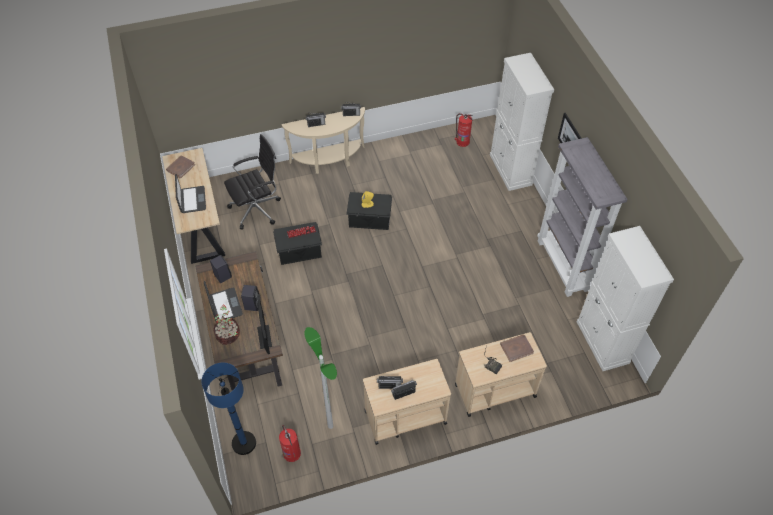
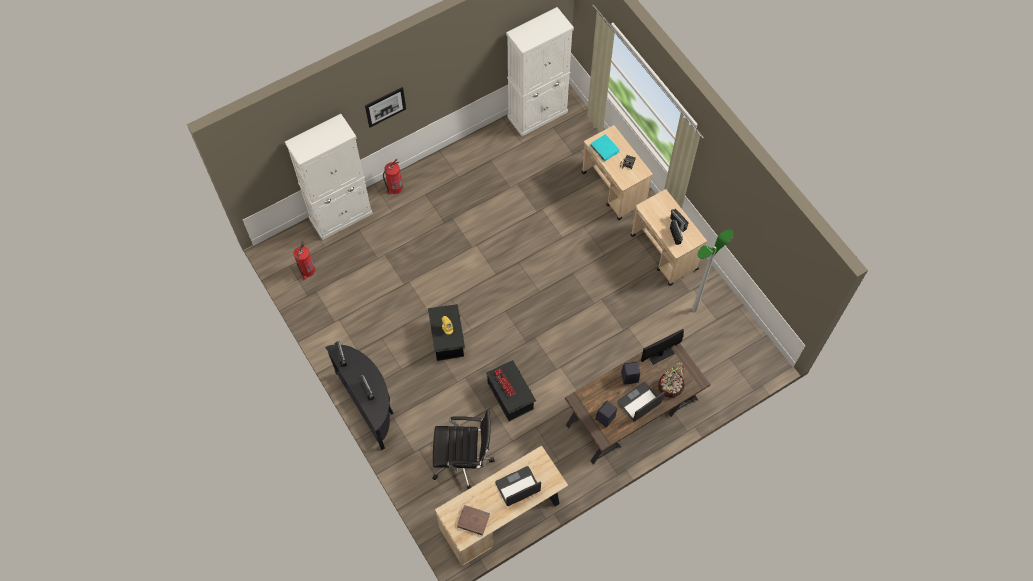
camera: 105 degrees left, 10 degrees up
(244, 443) = (737, 375): blue floor lamp -> none
(257, 209) = (463, 460): black office chair -> black office chair turned 135 degrees clockwise
(291, 453) = (730, 333): fire extinguisher -> fire extinguisher (394, 187)
(329, 161) = (370, 405): beige console table -> black console table
(516, 348) = (604, 148): brown book -> turquoise book
(563, 265) = (460, 153): grey bookcase -> none

